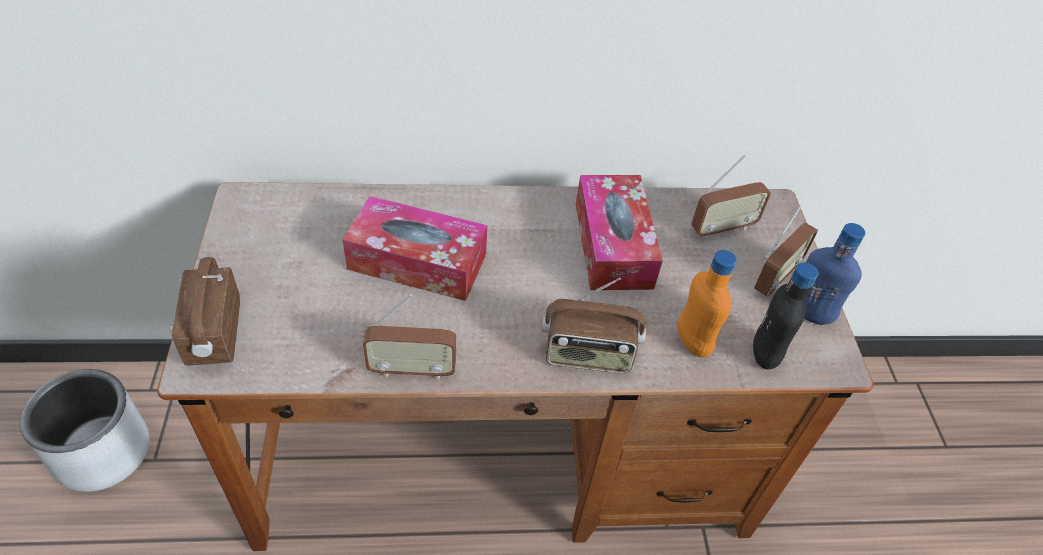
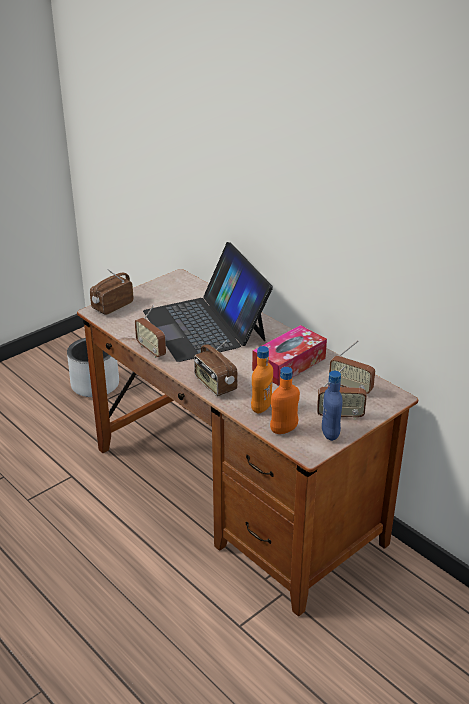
camera: 55 degrees right, 15 degrees down
(417, 262) = (205, 325): tissue box -> laptop
(765, 354) = (284, 430): black bottle -> orange bottle

